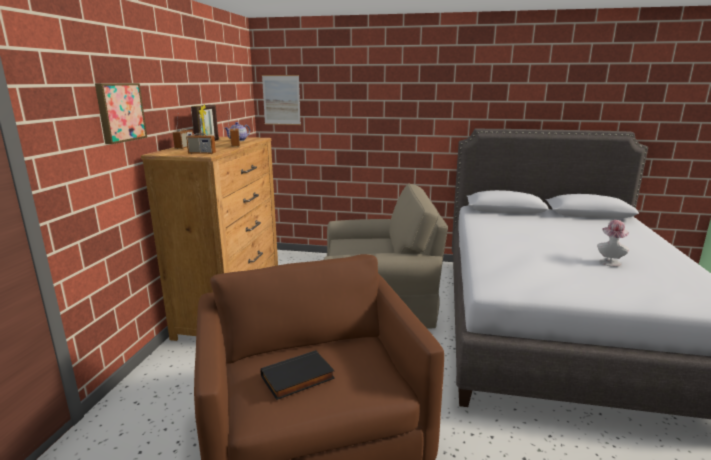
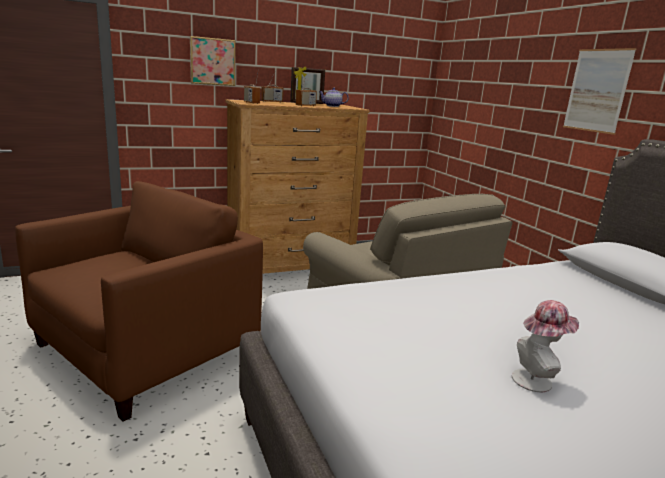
camera: 55 degrees right, 0 degrees up
(281, 100) = (453, 80): picture -> picture (597, 90)
(298, 378) = (100, 268): black book -> none

